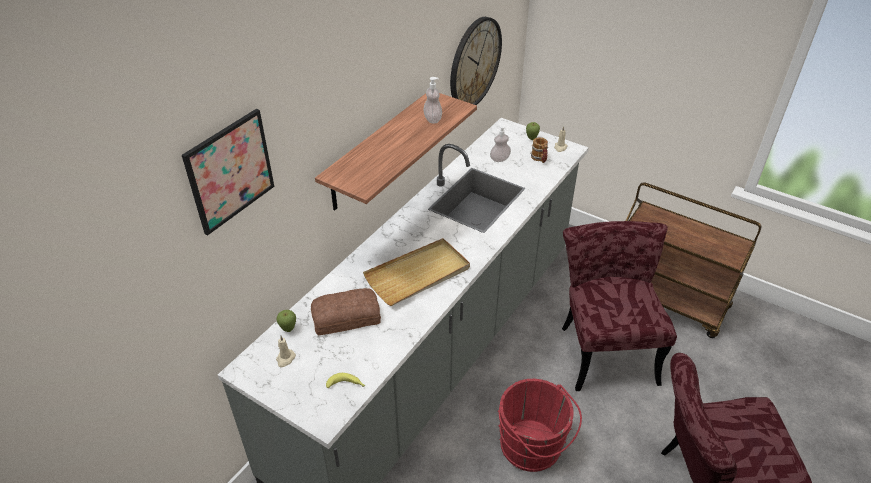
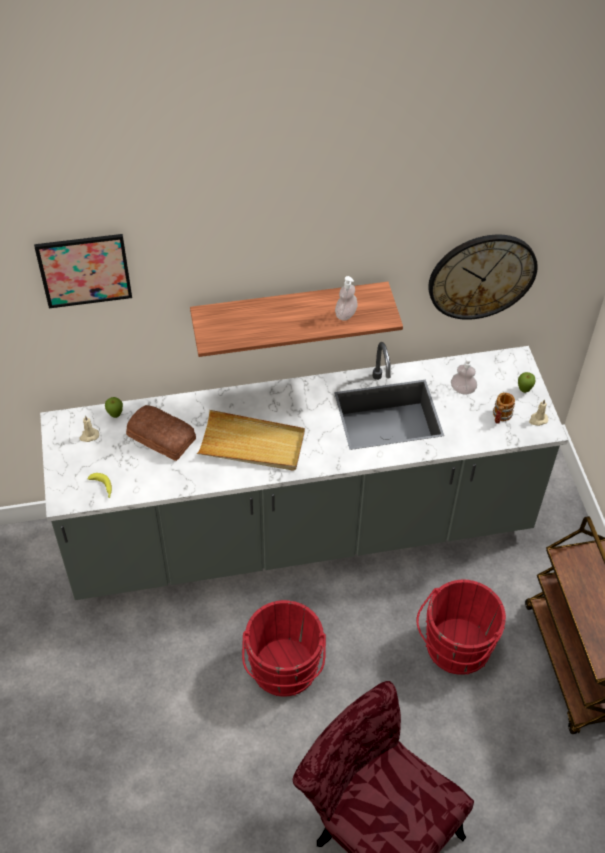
camera: 45 degrees right, 10 degrees up
(604, 346) = (455, 649): red chair -> red bucket

